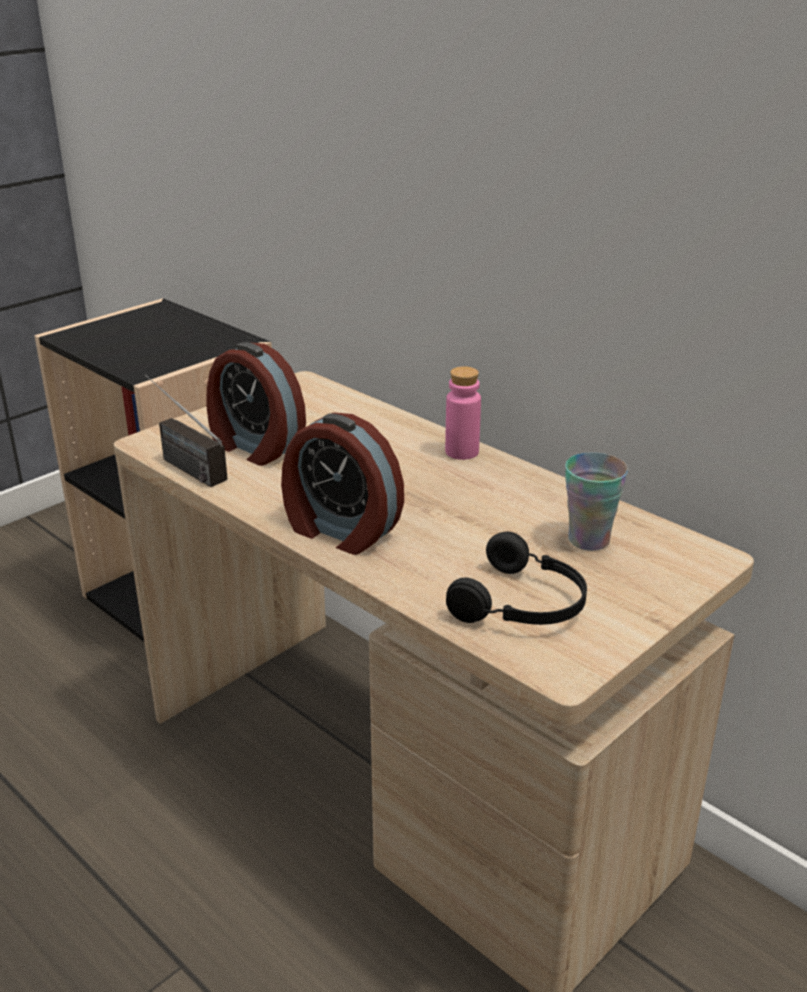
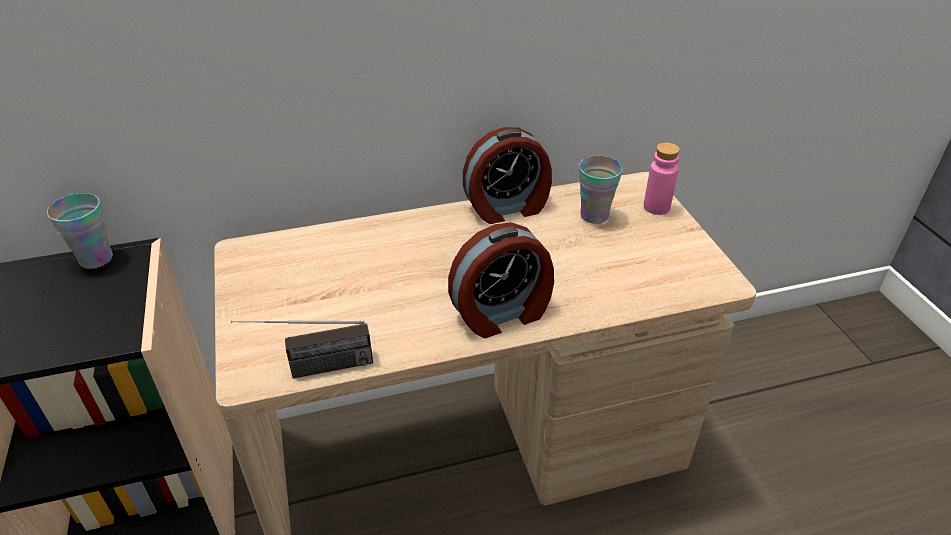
camera: 60 degrees left, 10 degrees up
(220, 332) = (96, 259): none -> cup
(254, 447) = (328, 315): alarm clock -> alarm clock (507, 208)
(462, 452) = (440, 218): pink bottle -> pink bottle (656, 207)
(522, 605) = (648, 269): black headphones -> none

